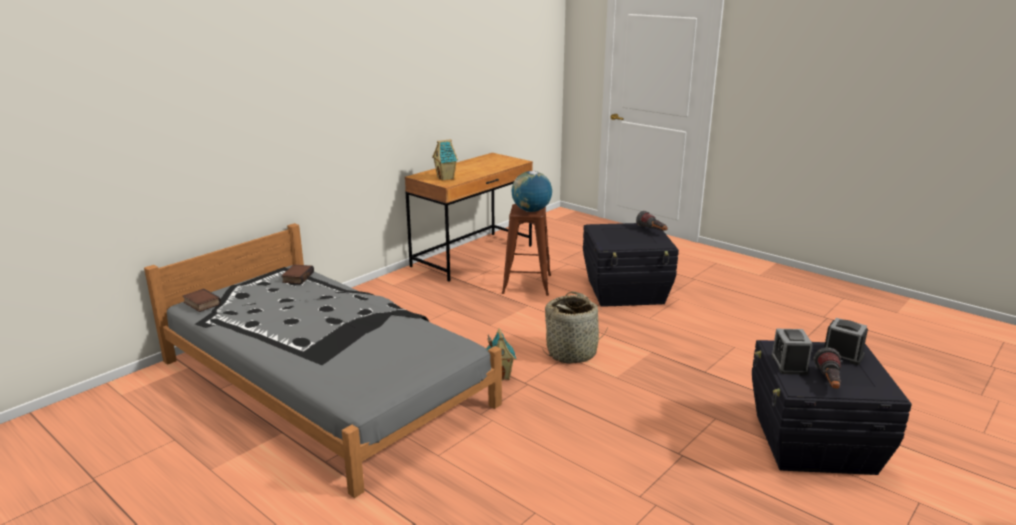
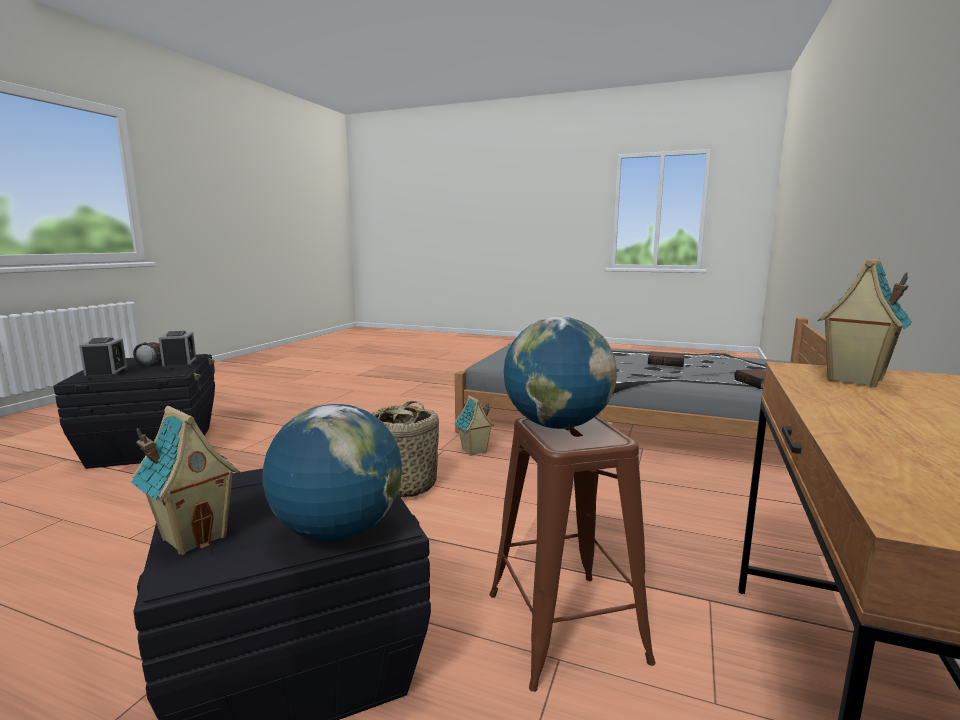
camera: 160 degrees right, 10 degrees down
(201, 303) = (764, 359): book -> book (666, 363)
(610, 227) = (338, 532): none -> globe
(652, 231) = (194, 537): flashlight -> toy house
(842, 354) = (106, 373): alarm clock -> alarm clock turned 120 degrees counterclockwise

